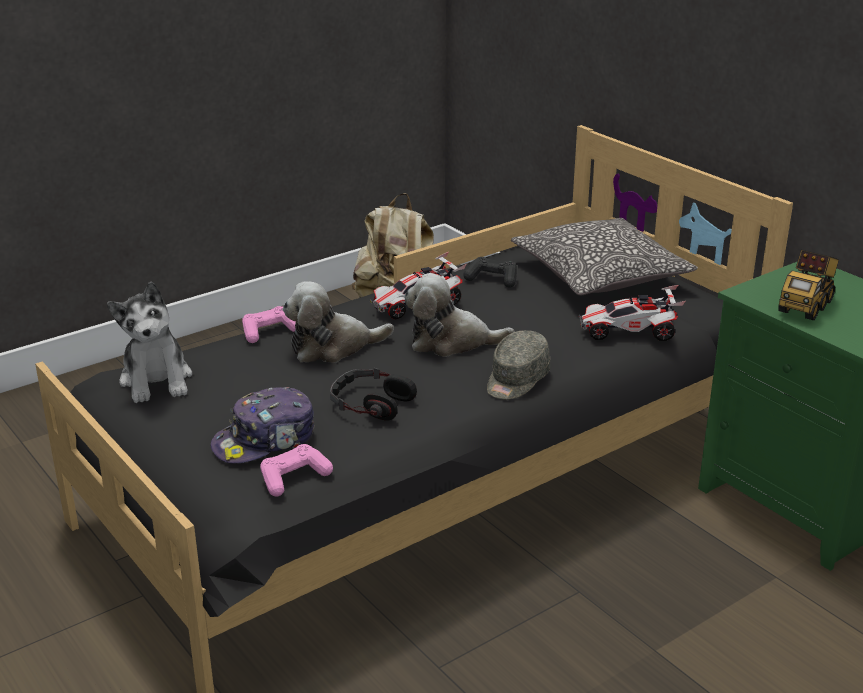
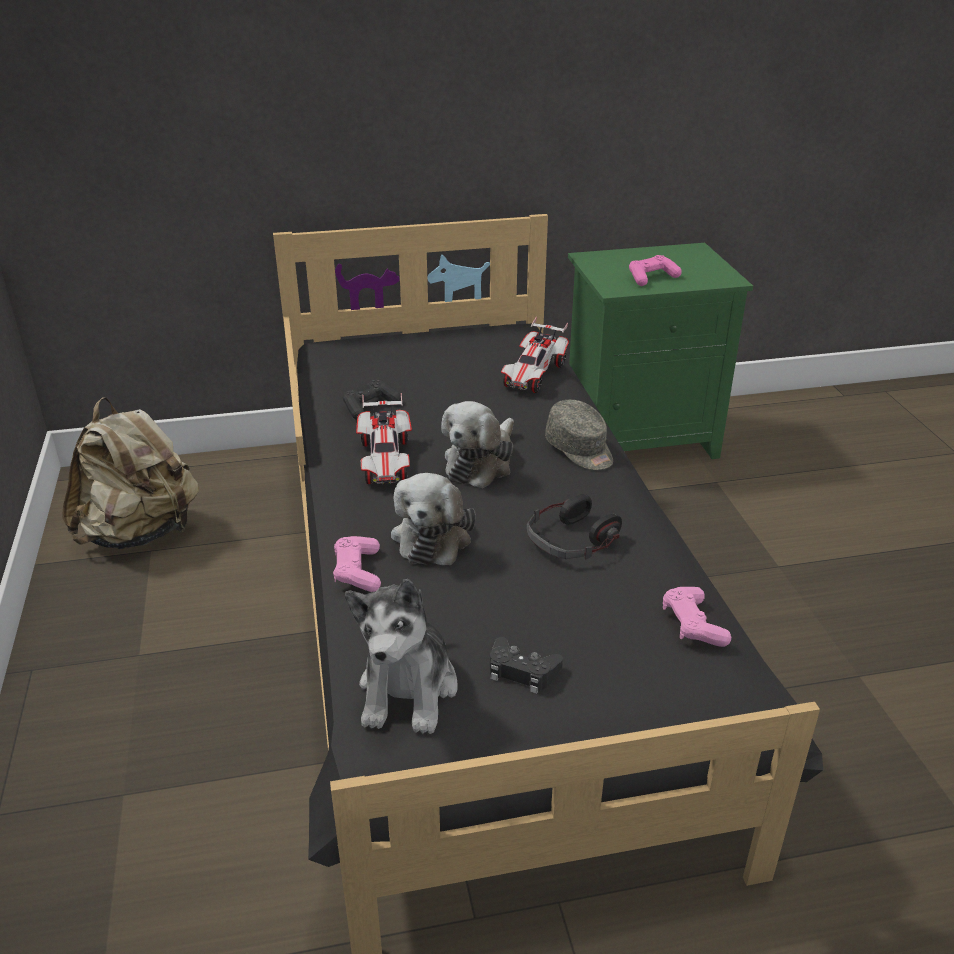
camera: 65 degrees left, 5 degrees up
(157, 380) = (408, 689): plush toy -> plush toy turned 90 degrees clockwise
(196, 415) = (522, 671): none -> black game controller
(265, 441) = (609, 628): cap -> none
(600, 275) = (416, 356): pillow -> none
(806, 306) = (651, 278): toy truck -> pink game controller

